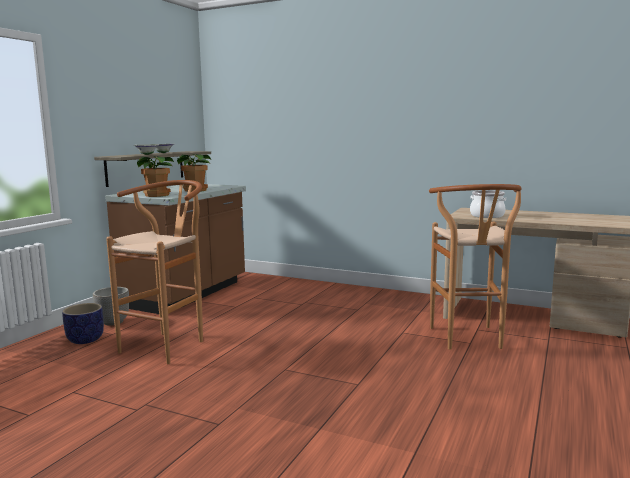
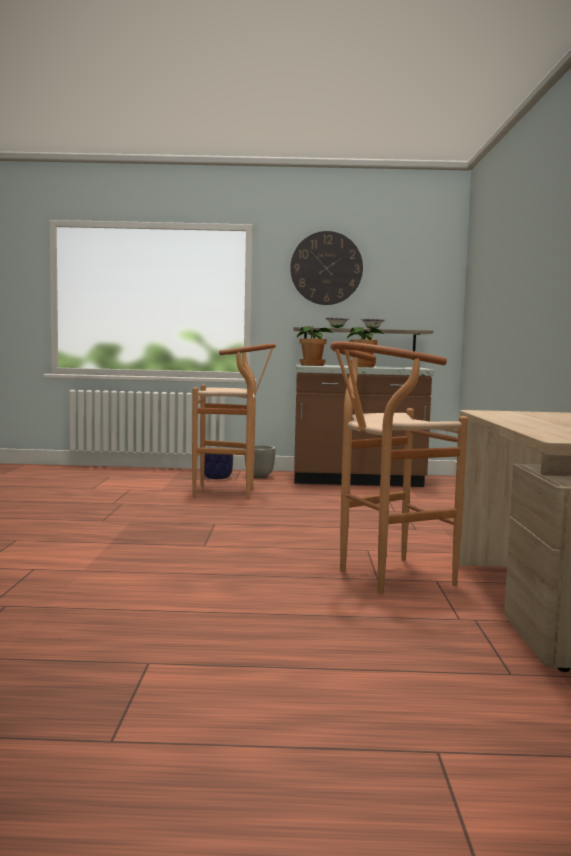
camera: 65 degrees right, 5 degrees down
(114, 92) = (326, 268): none -> wall clock
(487, 216) = (510, 415): cooking pot -> none

